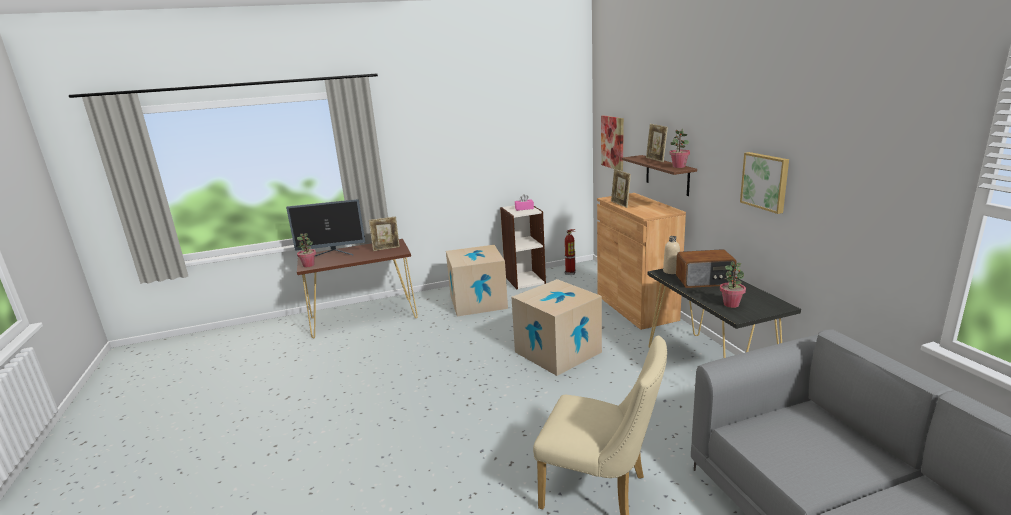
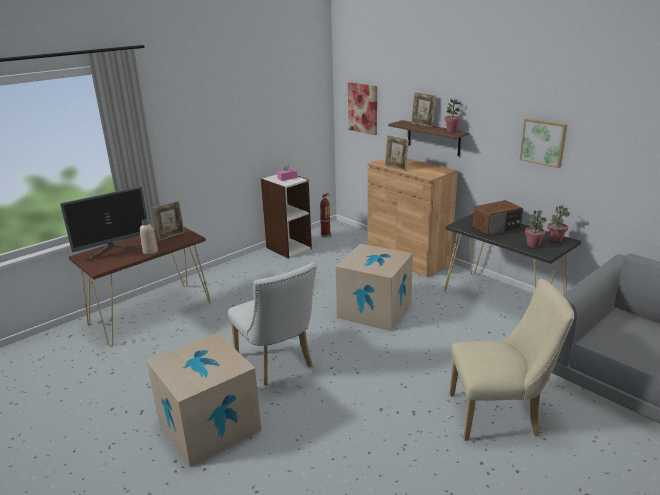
camera: 25 degrees left, 5 degrees up
(309, 265) = (99, 266): potted plant -> potted plant (555, 240)
(425, 383) = (277, 364): none -> white chair
(478, 302) = (261, 277): cardboard box -> cardboard box (209, 426)
(671, 271) = (464, 223): beige bottle -> beige bottle (150, 251)

